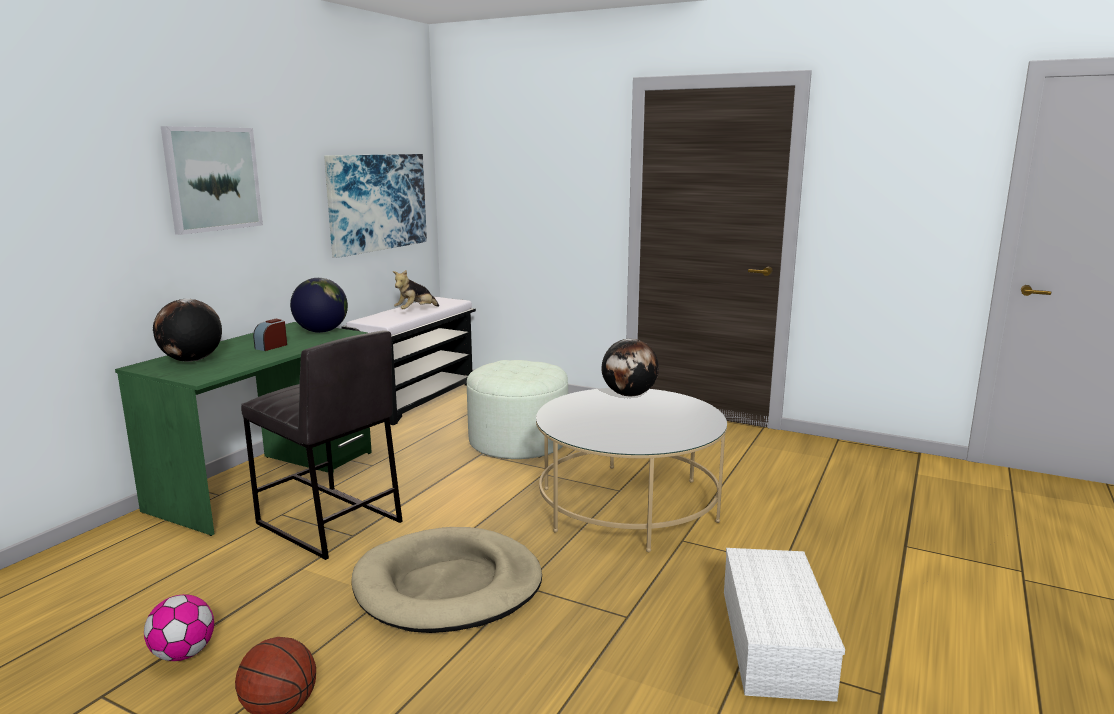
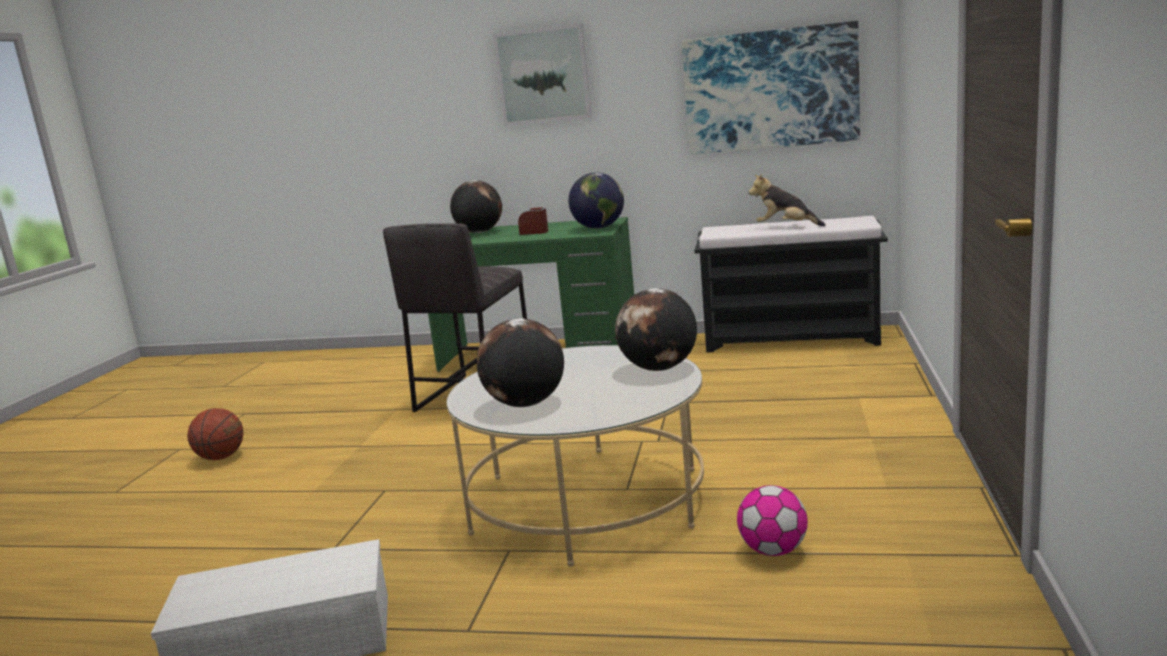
camera: 75 degrees right, 0 degrees up
(183, 654) = (284, 416): football -> football (773, 551)
(448, 586) = (378, 462): beige dog bed -> none
(518, 441) = (725, 408): white ottoman -> none
(660, 432) = (525, 404): none -> globe

